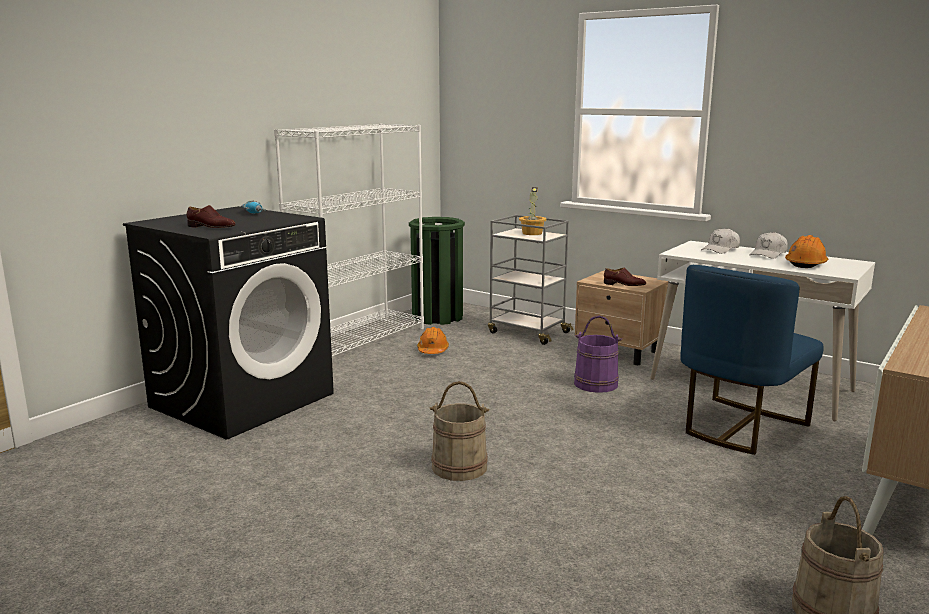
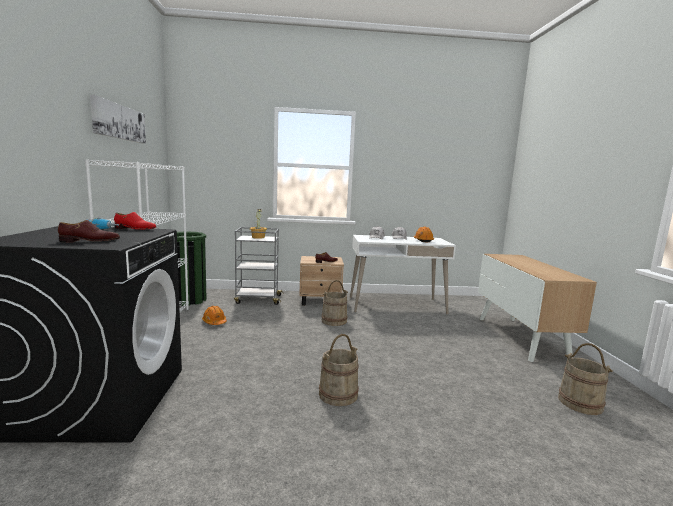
camera: 40 degrees left, 5 degrees down
(285, 215) = (135, 229): none -> red shoe
(338, 72) = (119, 122): none -> picture
(595, 384) = (334, 321): purple bucket -> beige bucket
(739, 427) = (422, 326): blue chair -> none

